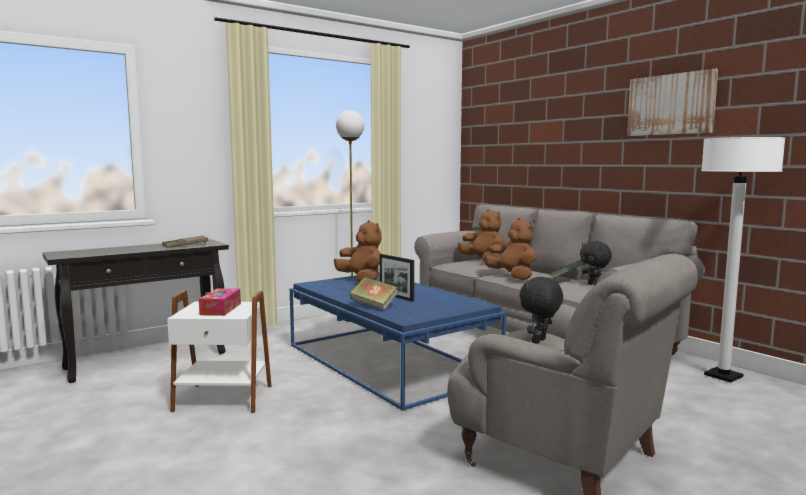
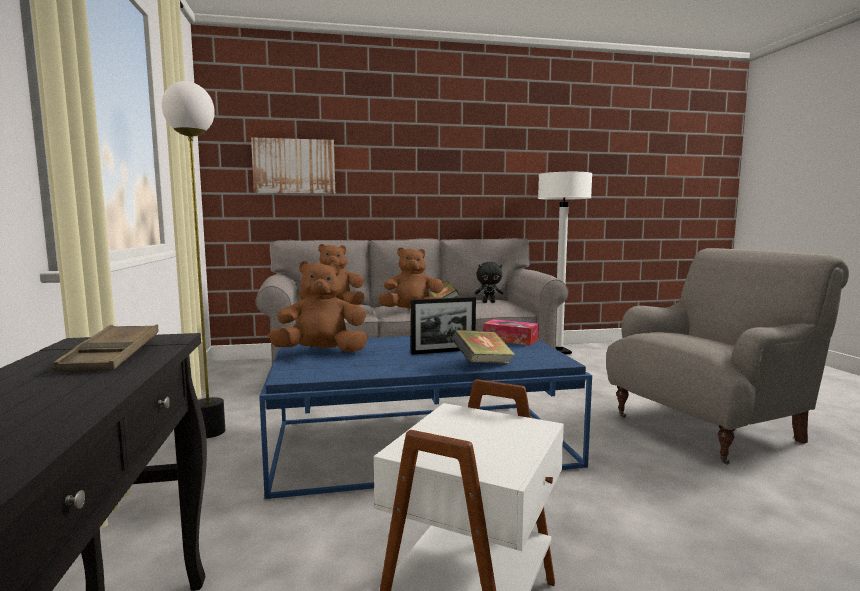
camera: 65 degrees left, 0 degrees up
(220, 309) = (477, 436): tissue box -> tissue box (510, 340)
(539, 341) = (689, 336): black plush toy -> none
(671, 104) = (483, 143): picture -> picture (294, 166)

